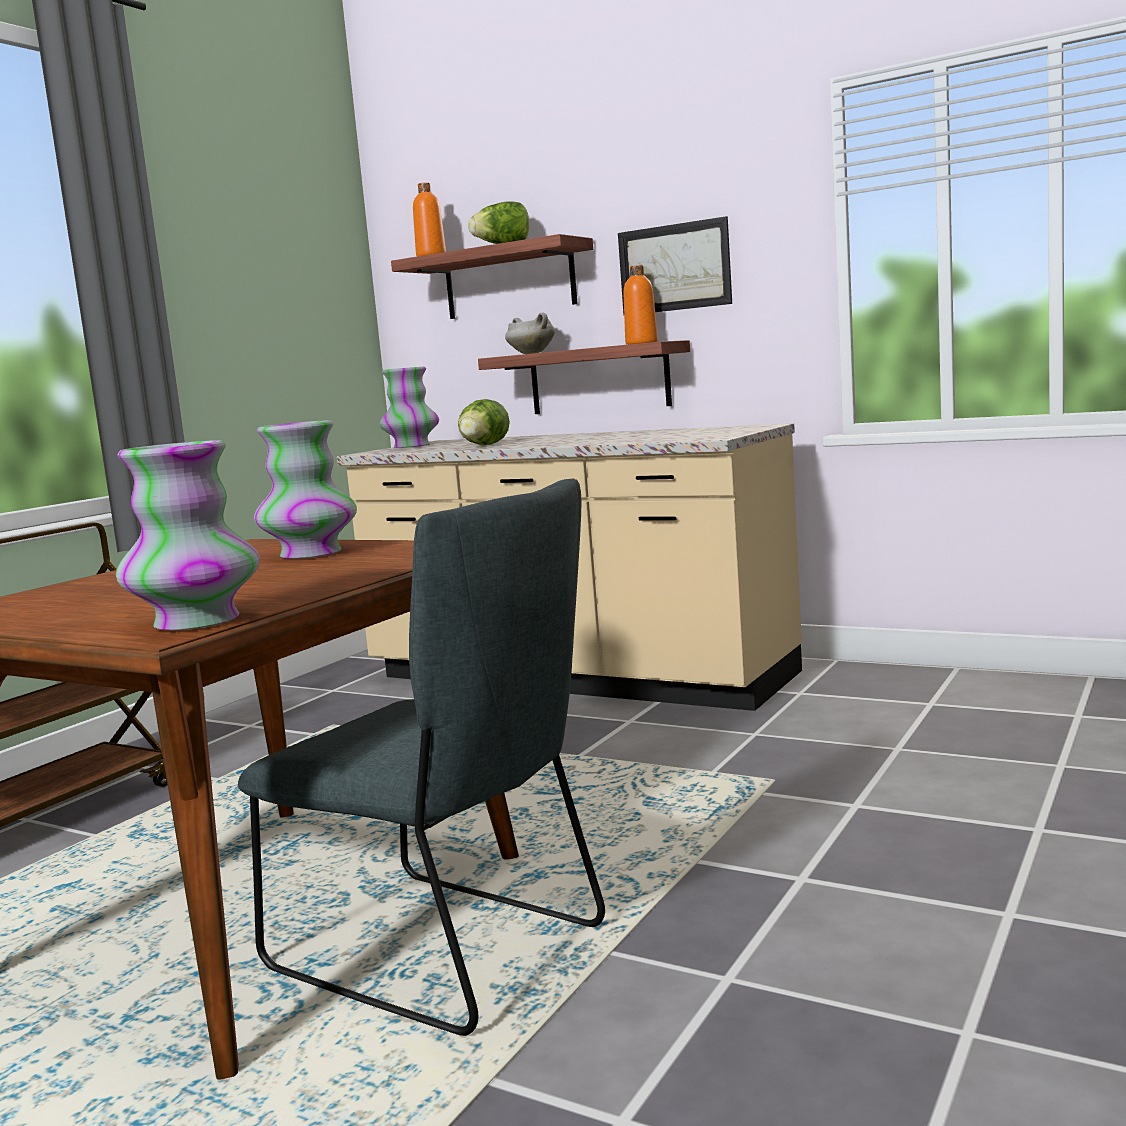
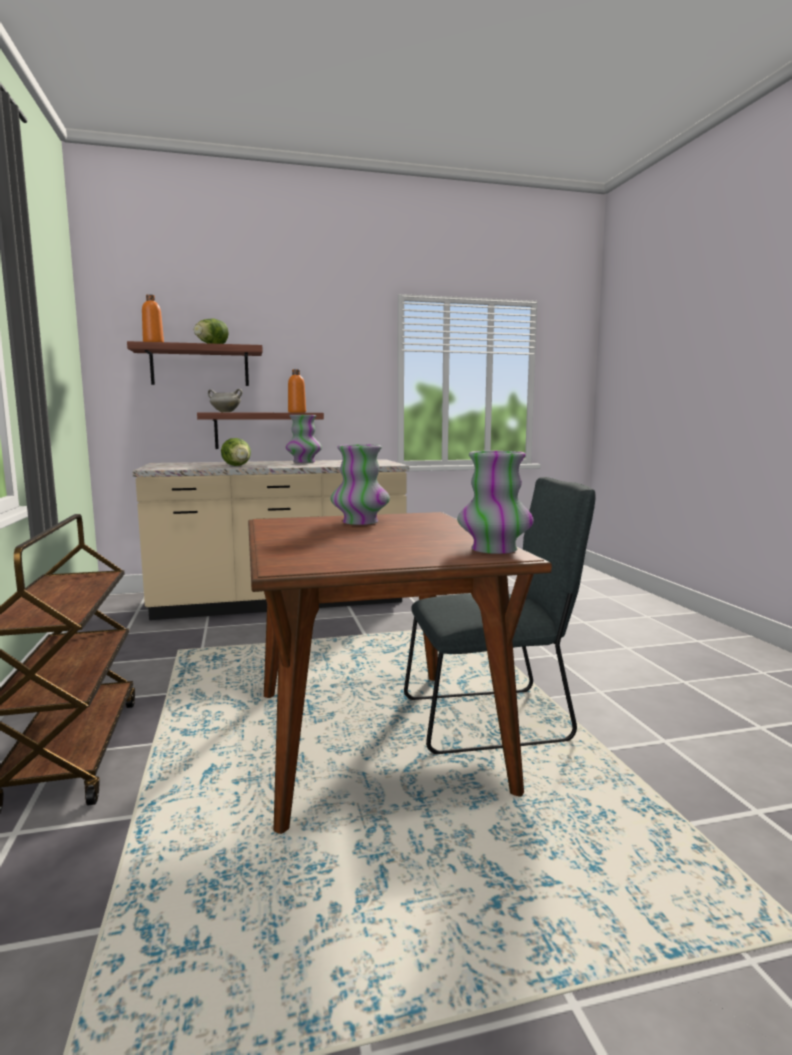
camera: 45 degrees left, 0 degrees up
(412, 446) = (164, 465): vase -> vase (304, 462)
(674, 267) = (312, 373): picture -> none

